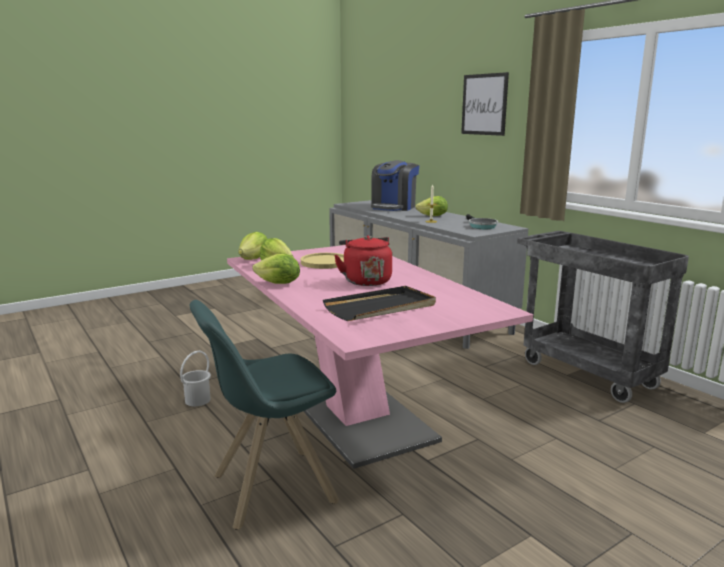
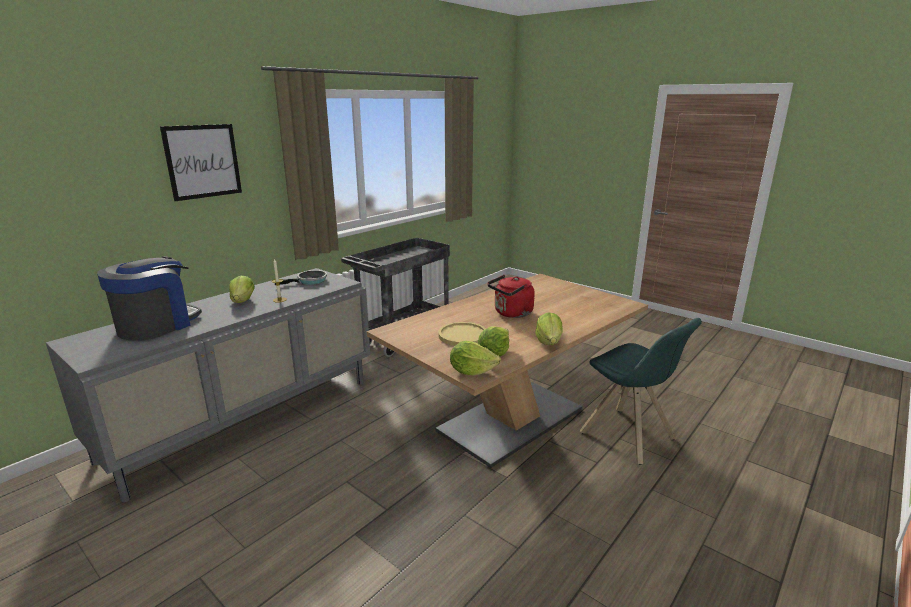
camera: 105 degrees left, 5 degrees up
(197, 400) = (547, 522): white bucket -> none
(356, 413) = (511, 420): pink dining table -> brown dining table
(381, 307) = (568, 303): black tray -> none
(393, 207) = (157, 325): coffee machine -> coffee machine turned 75 degrees counterclockwise

